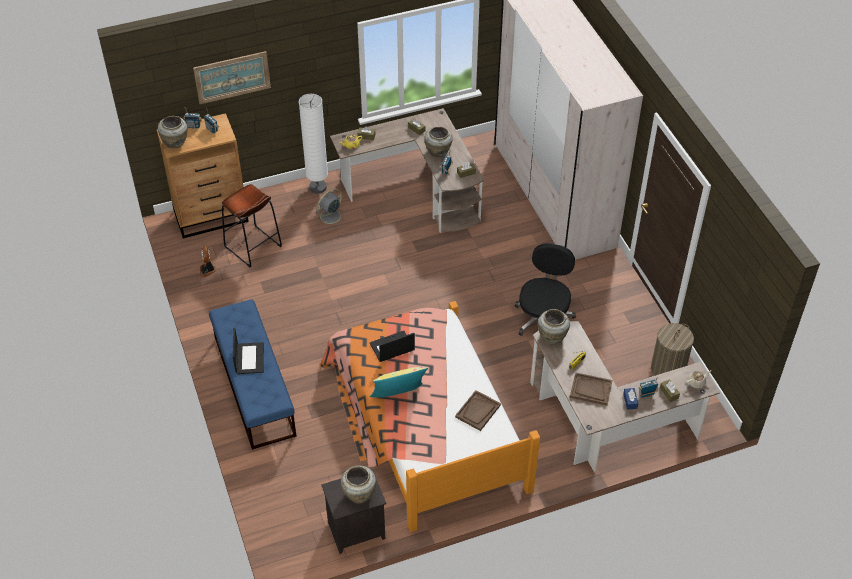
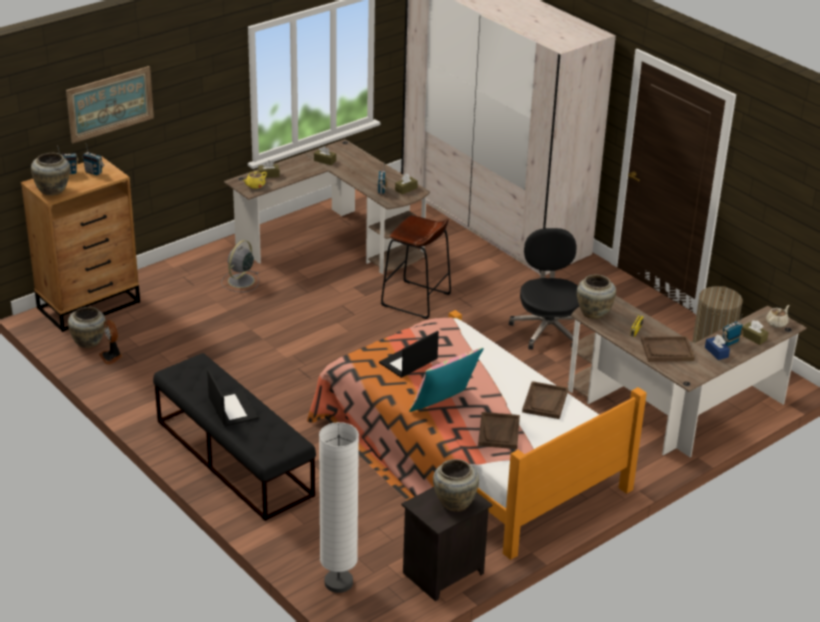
camera: 20 degrees left, 15 degrees down
(253, 246) = (158, 324): brown stool -> brown stool (416, 300)
(254, 386) = (233, 457): blue bench -> black bench
(318, 187) = (210, 257): white floor lamp -> white floor lamp (338, 582)
(398, 397) = (444, 405): yellow pillow -> pink pillow
(427, 433) = (499, 432): none -> brown tray
(438, 152) = (363, 176): beige vase -> beige vase (89, 342)

